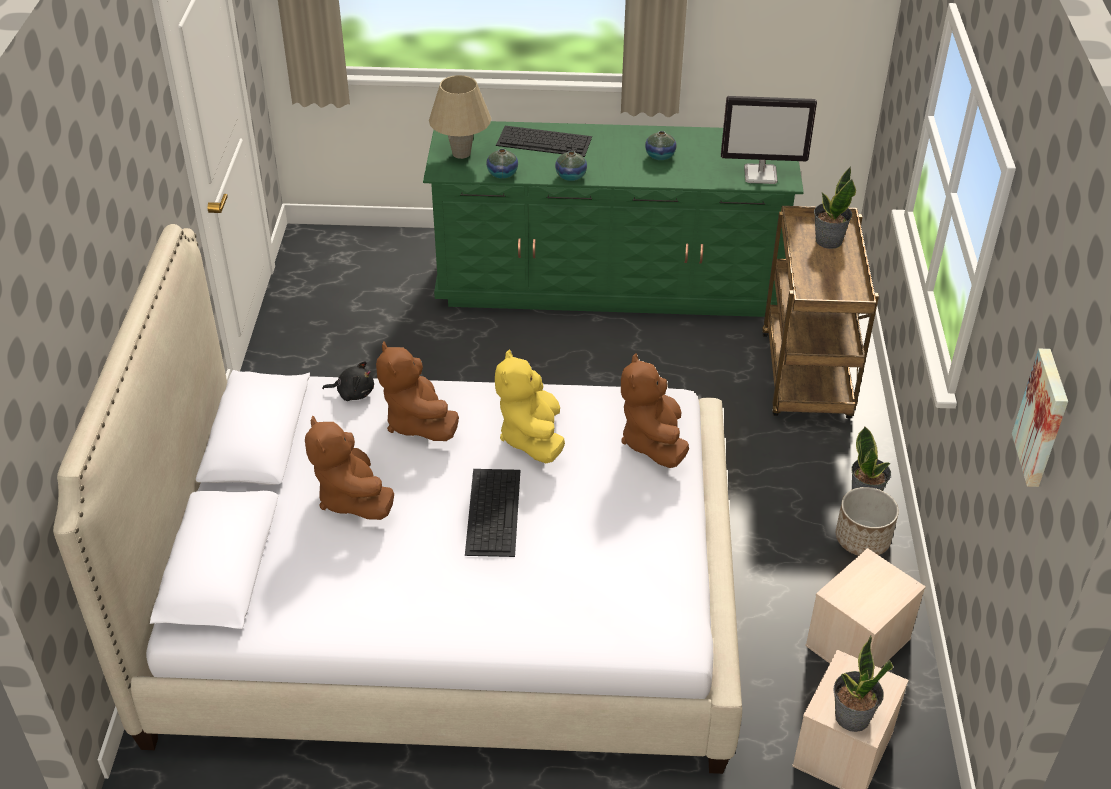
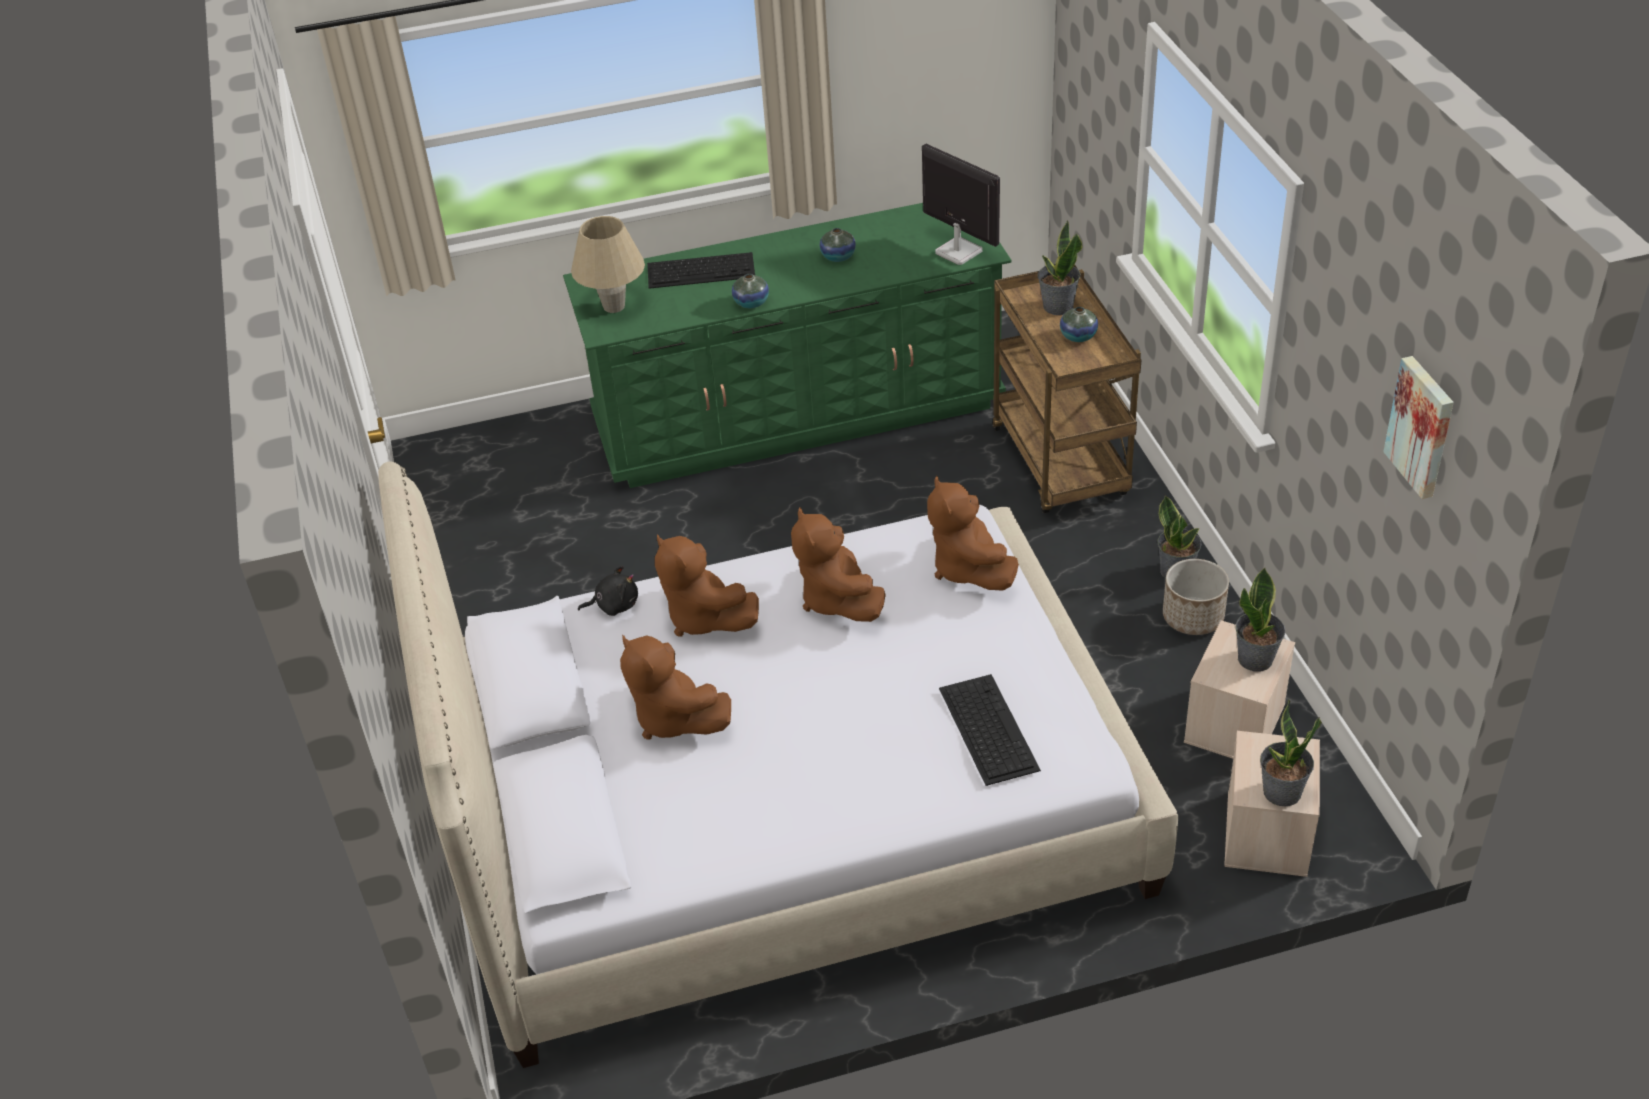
camera: 15 degrees left, 0 degrees up
(493, 511) = (835, 687): keyboard -> keyboard (987, 728)
(502, 174) = (673, 318): vase -> vase (1078, 336)
(532, 437) = (837, 599): yellow plush toy -> brown plush toy
(761, 174) = (957, 251): monitor -> monitor turned 120 degrees counterclockwise
(883, 591) = (1256, 659): none -> potted plant

